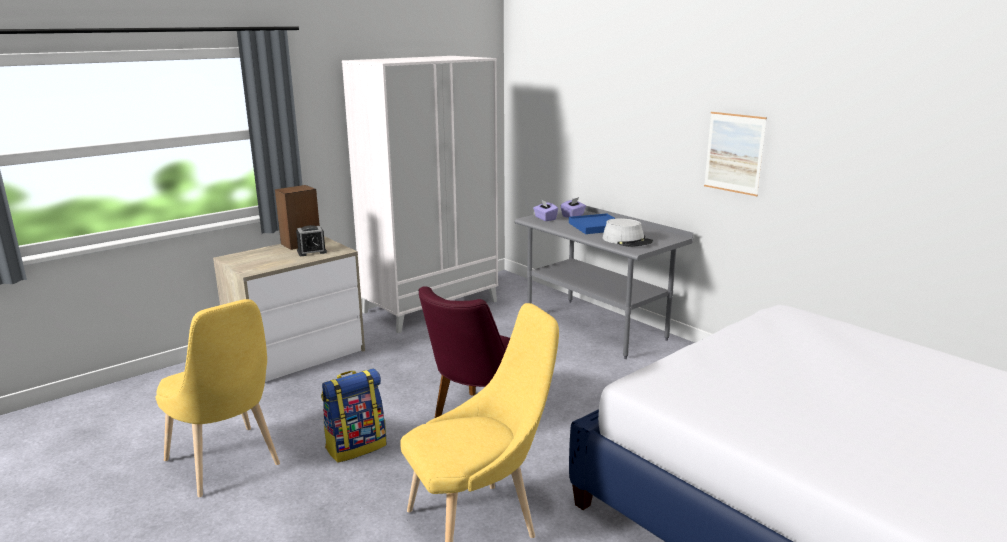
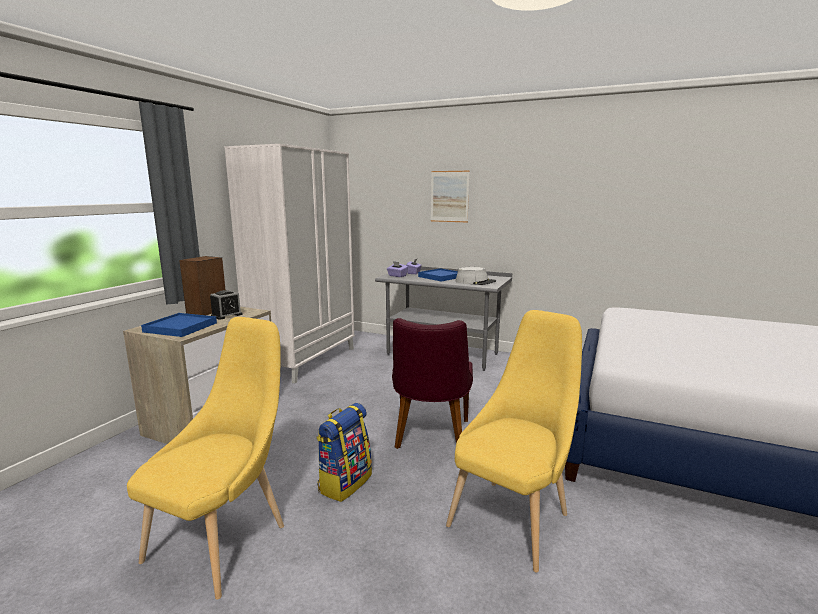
camera: 25 degrees left, 5 degrees down
(227, 465) = (224, 538): yellow chair -> yellow chair turned 90 degrees counterclockwise
(259, 261) = (180, 327): none -> blue tray
(734, 153) = (540, 213): picture -> picture (449, 196)

